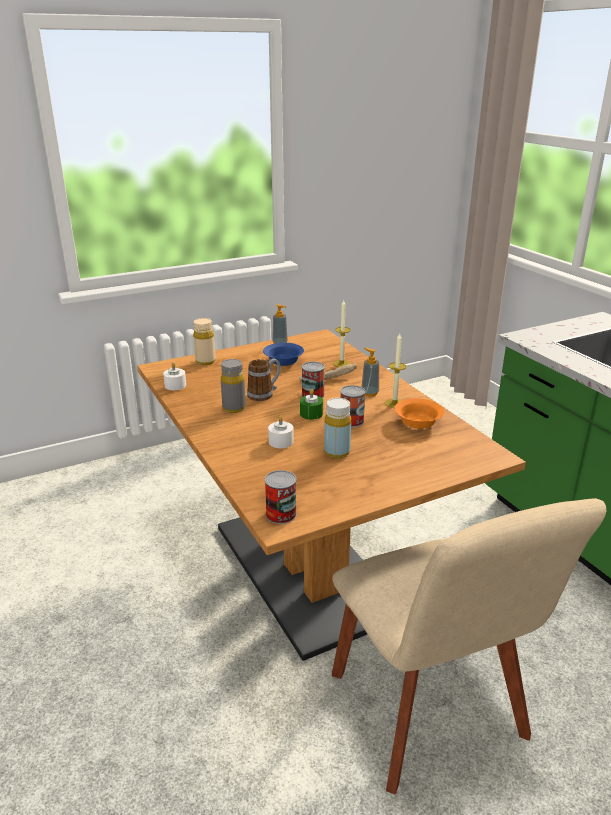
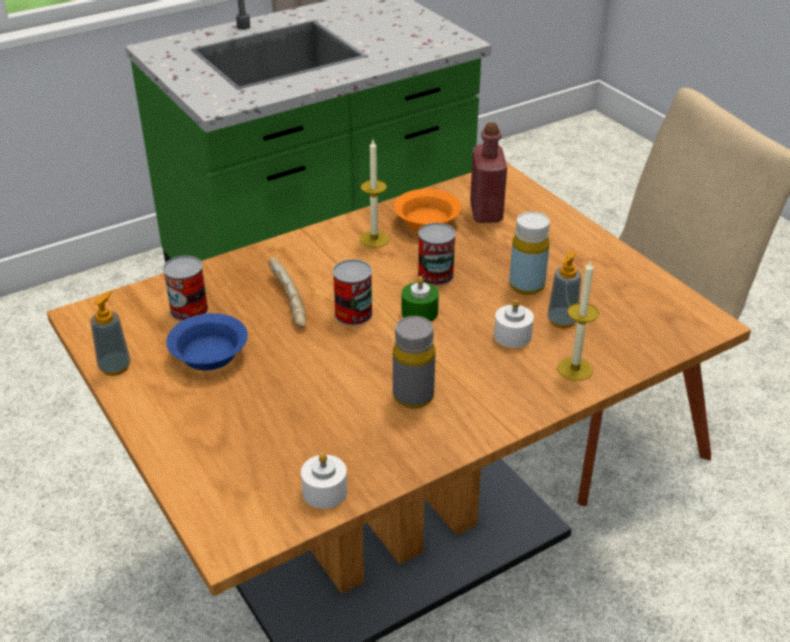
camera: 95 degrees left, 10 degrees up
(205, 361) = (202, 465): beige bottle -> none
(264, 394) = (355, 366): mug -> none
(281, 514) = (687, 322): can -> can (189, 310)
(341, 363) = (227, 288): candle -> candle (575, 369)
(369, 393) = (341, 260): soap dispenser -> soap dispenser (562, 321)
(436, 445) = (486, 212): none -> red bottle

